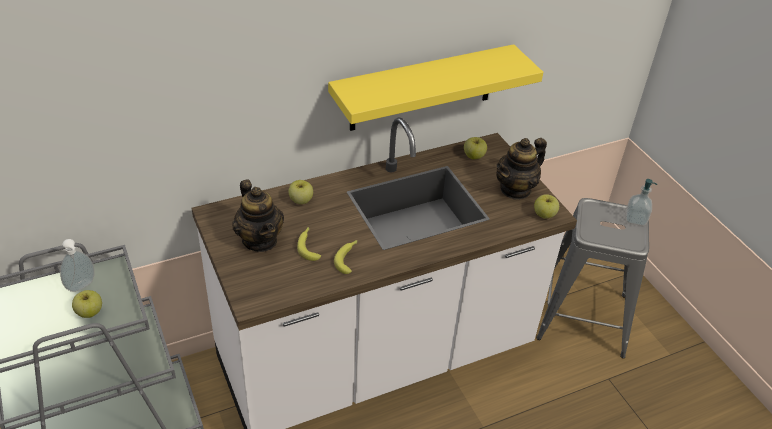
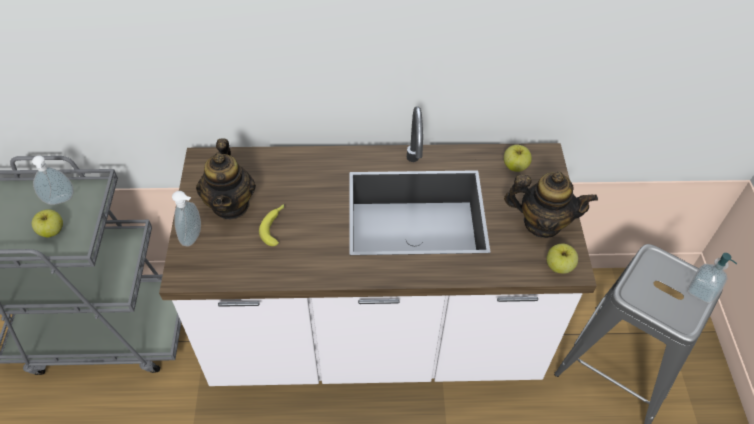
camera: 25 degrees right, 10 degrees up
(242, 272) = (194, 237): none -> soap dispenser
(301, 200) = (296, 170): apple -> none
(348, 258) = (307, 254): banana -> none
(422, 88) = (464, 76): yellow shelf -> none
(515, 189) = (542, 223): teapot -> teapot turned 150 degrees counterclockwise

